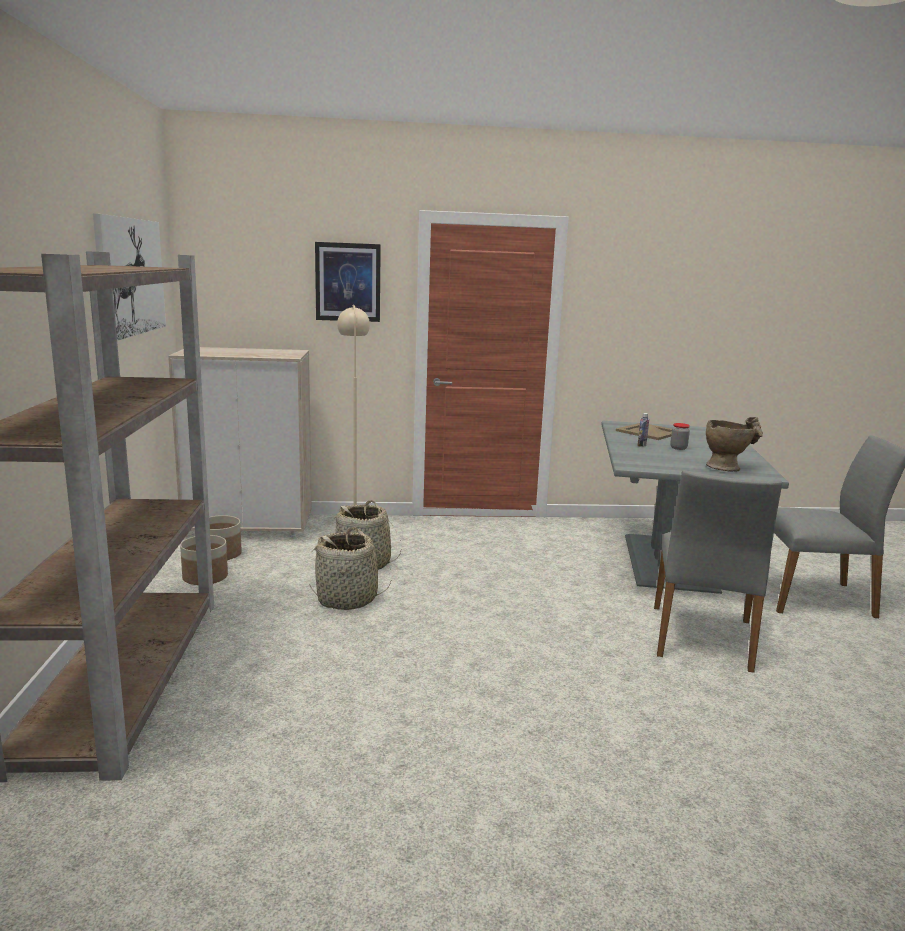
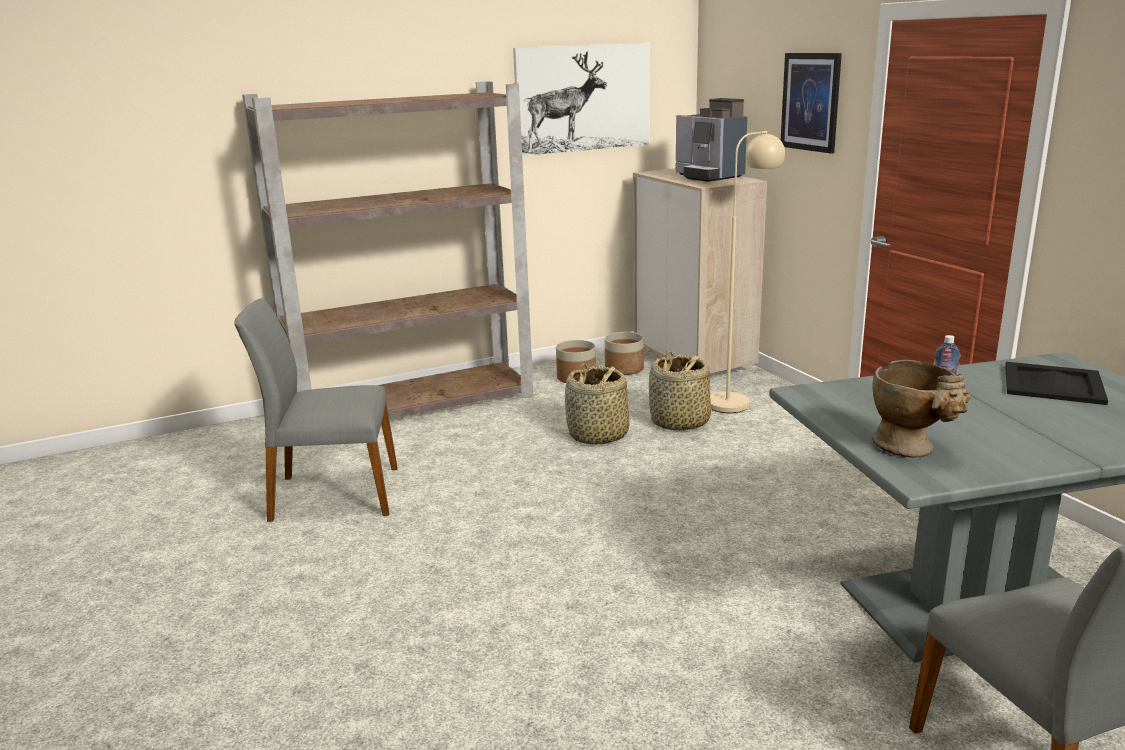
camera: 70 degrees right, 5 degrees up
(252, 351) = (708, 176): none -> coffee machine
(649, 432) = (1052, 384): beige tray -> black tray
(678, 448) = (979, 410): jar -> none
(702, 638) = (729, 653): grey chair -> grey chair (333, 494)

